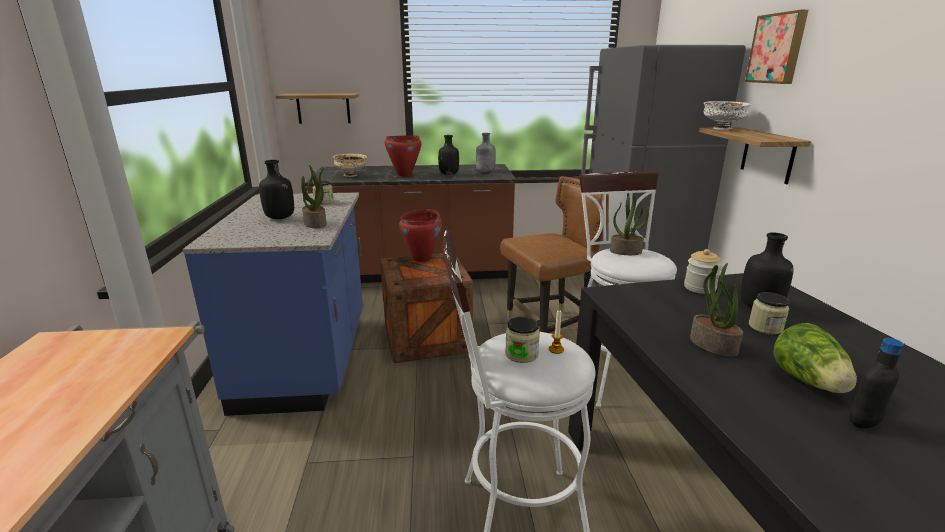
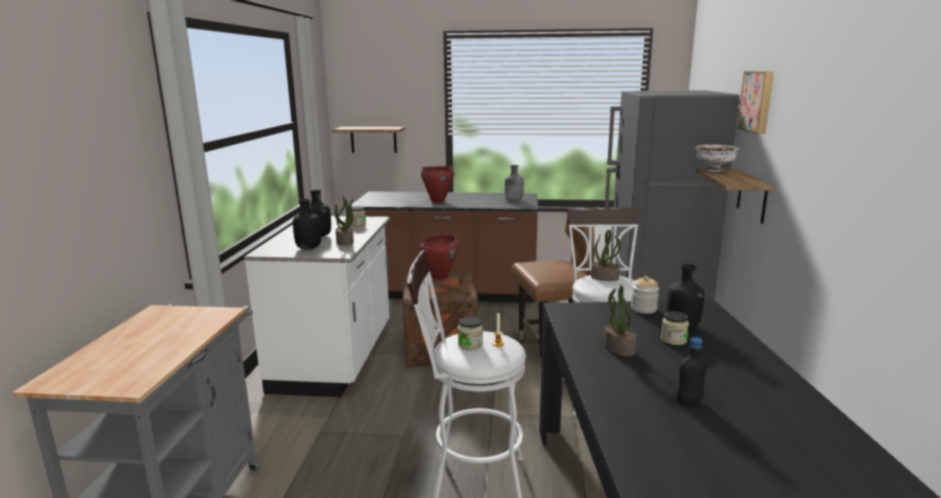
camera: 10 degrees right, 5 degrees down
(308, 360) = (335, 358): blue counter -> white counter
(351, 175) = (391, 200): beige bowl -> none
(449, 174) = (478, 202): black bottle -> black bottle (309, 248)
(808, 382) = (672, 376): lettuce -> none

